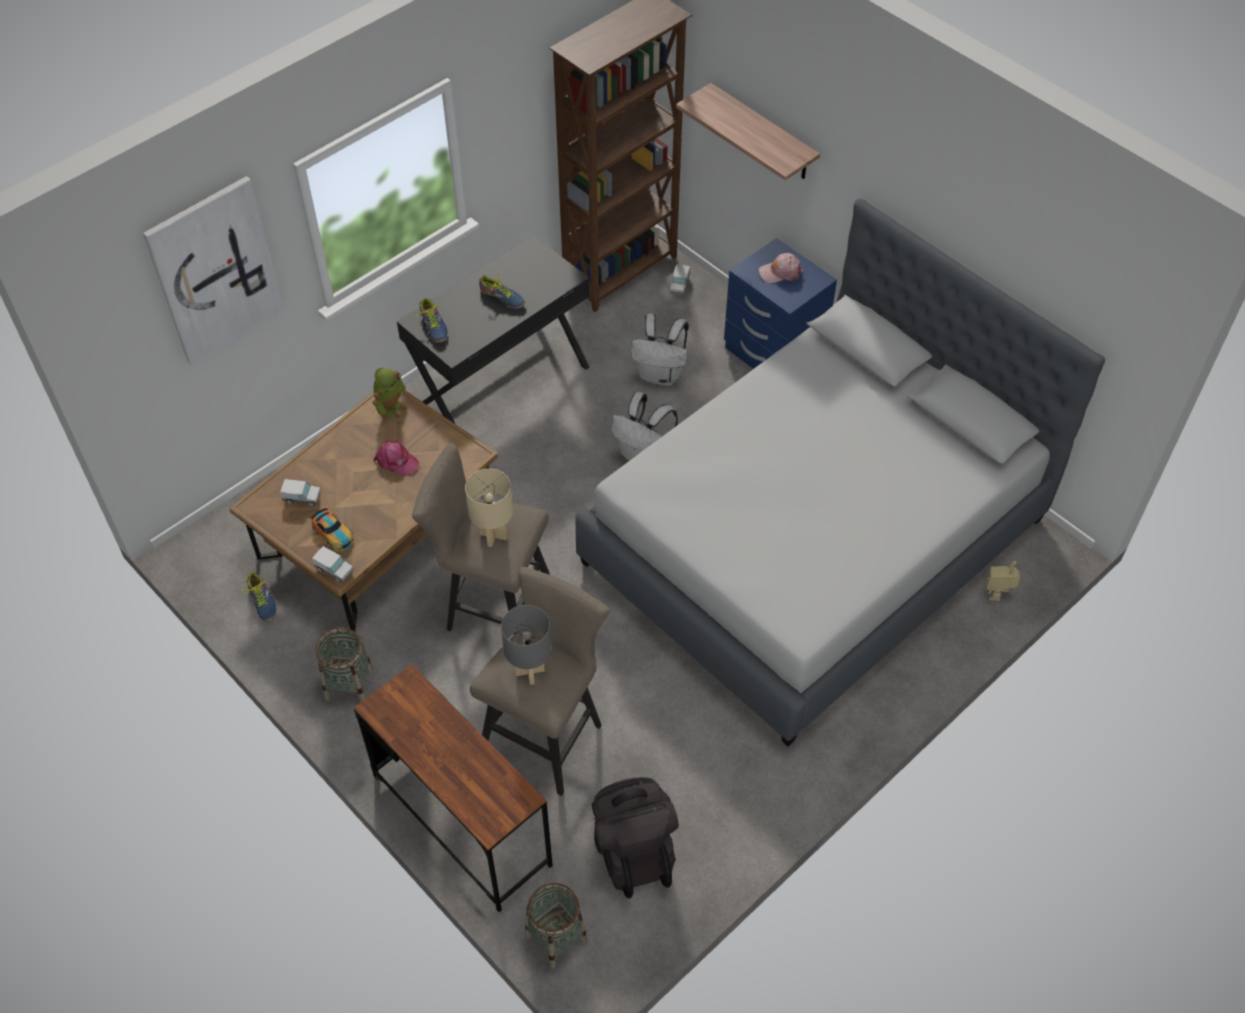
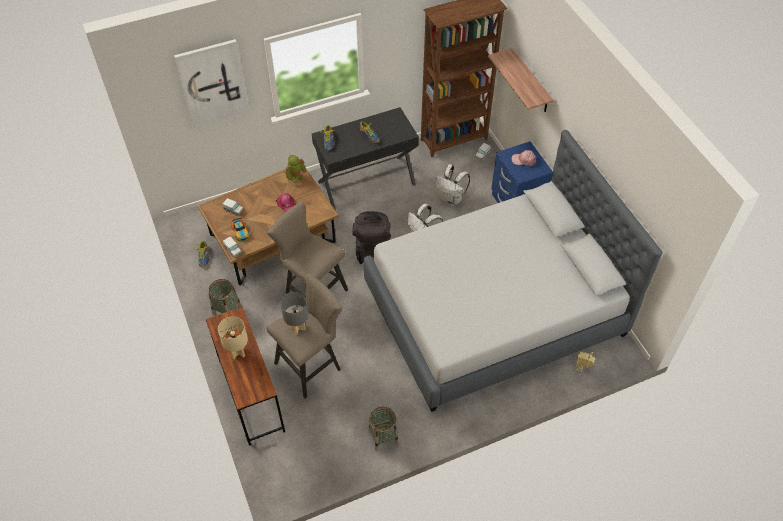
camera: 20 degrees right, 0 degrees up
(493, 535) = (311, 254): beige table lamp -> beige table lamp (238, 352)
(556, 938) = (271, 468): basket -> basket (383, 437)
(633, 850) = (328, 438): black backpack -> black backpack (372, 249)

